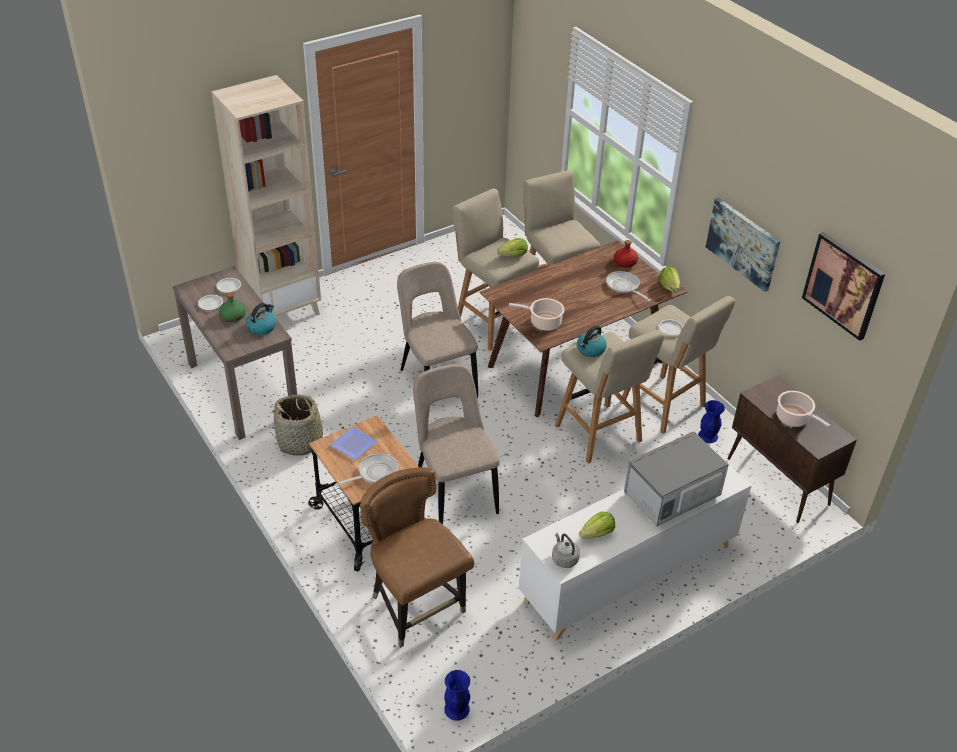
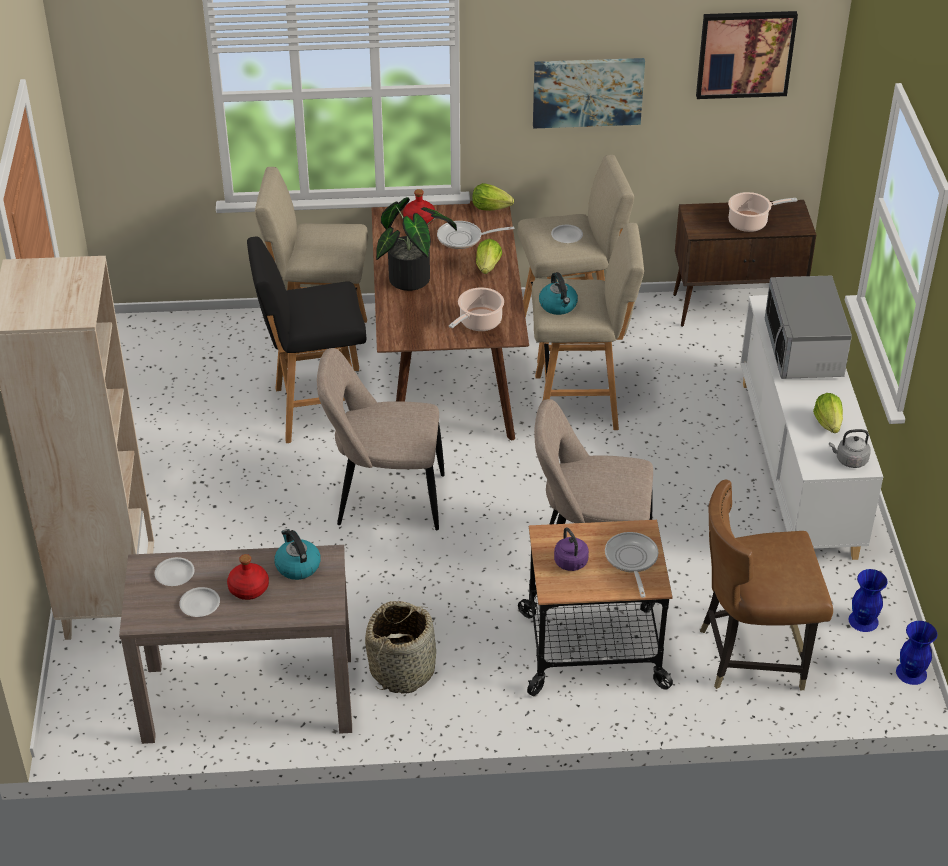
camera: 60 degrees left, 0 degrees up
(233, 316) = (249, 588): green bottle -> red bottle
(354, 446) = (571, 563): plate -> purple kettle
(492, 323) = (315, 410): beige stool -> black stool
(513, 256) = (333, 296): lettuce -> lettuce (488, 267)
(562, 281) = (415, 279): none -> potted plant
(707, 436) = (638, 325): blue vase -> blue vase (863, 621)

